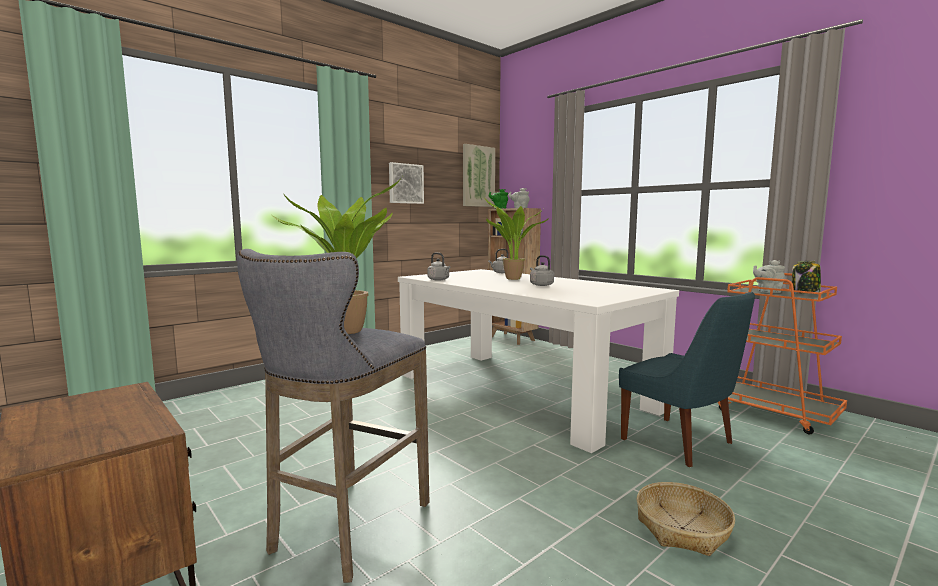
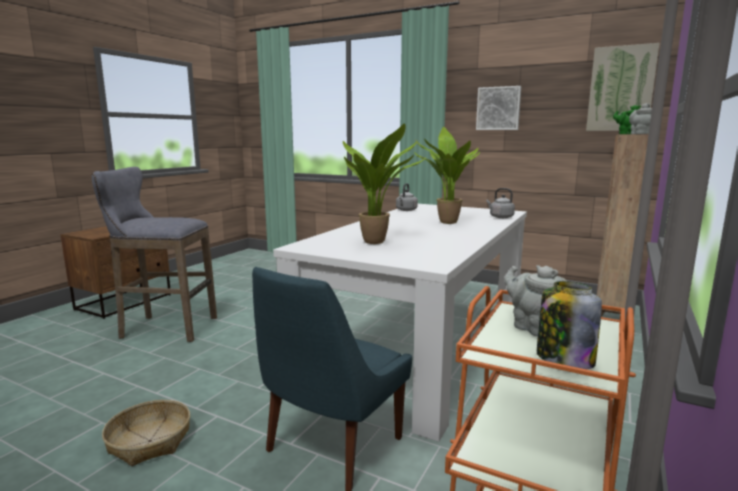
camera: 70 degrees right, 5 degrees up
(349, 330) = (165, 218): potted plant -> potted plant (378, 242)
(540, 285) = (411, 231): grey kettle -> none

